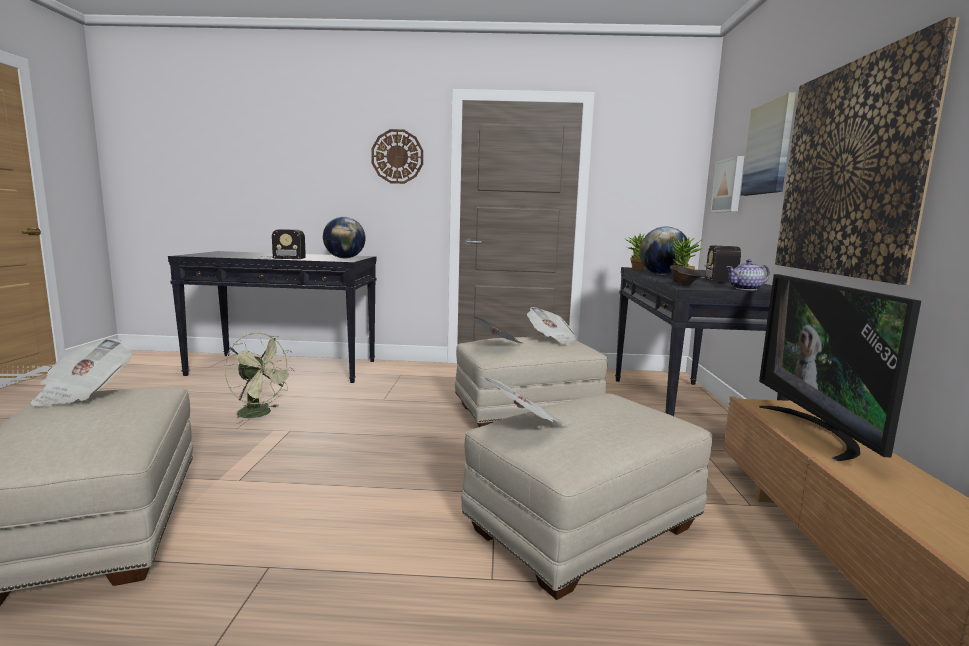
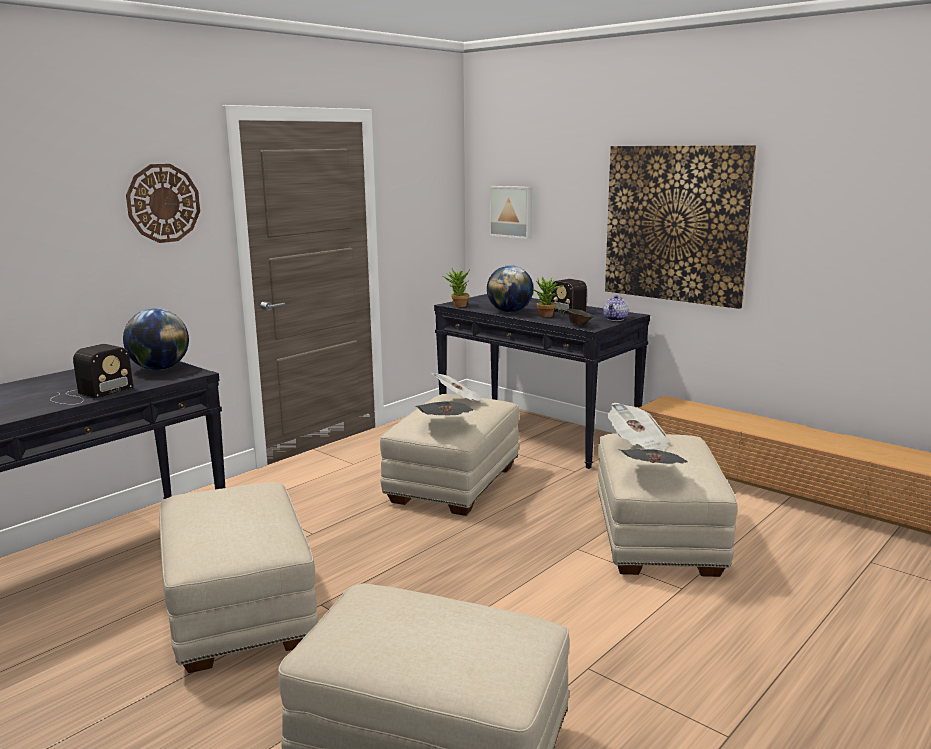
camera: 50 degrees left, 5 degrees up
(83, 393) = (351, 627): newspaper -> newspaper (638, 445)
(260, 414) = (239, 612): green fan -> beige ottoman
(769, 148) = (570, 187): picture -> none
(818, 432) = (710, 414): television -> none

